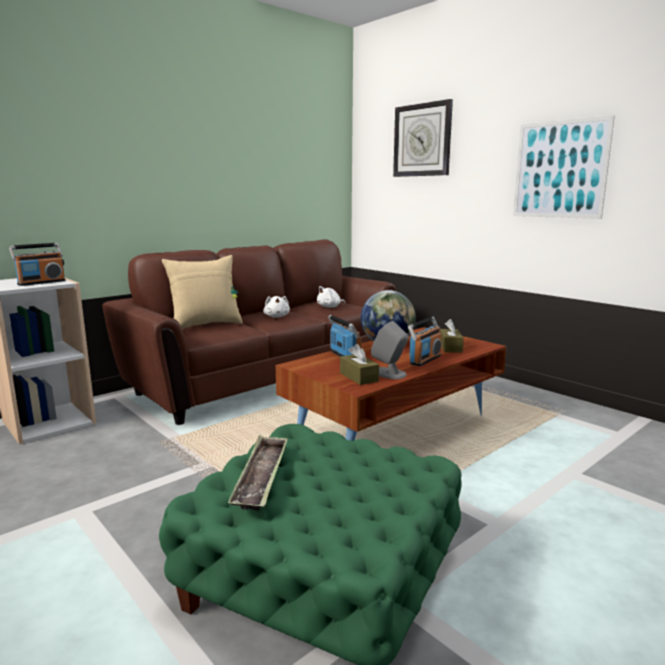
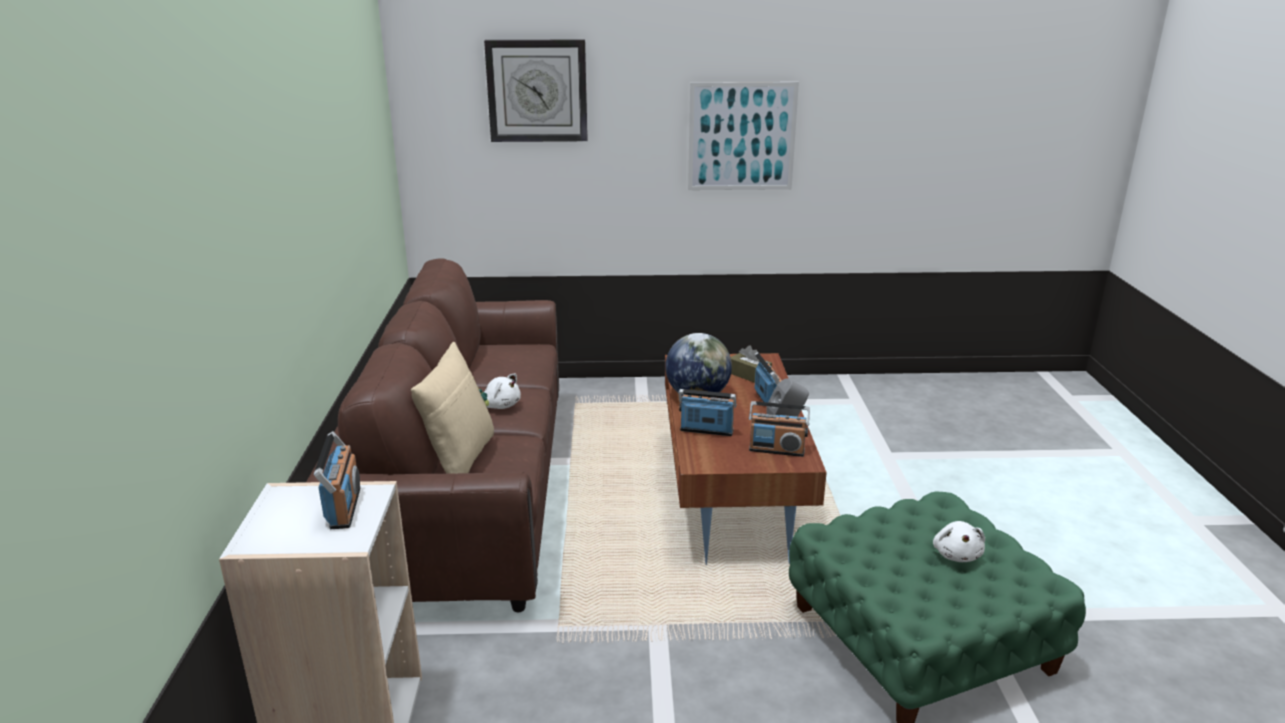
camera: 50 degrees left, 10 degrees up
(262, 477) = (901, 582): tray -> none
(330, 307) = (512, 361): white plush toy -> white plush toy (956, 554)
(358, 377) = (776, 450): brown tissue box -> radio

